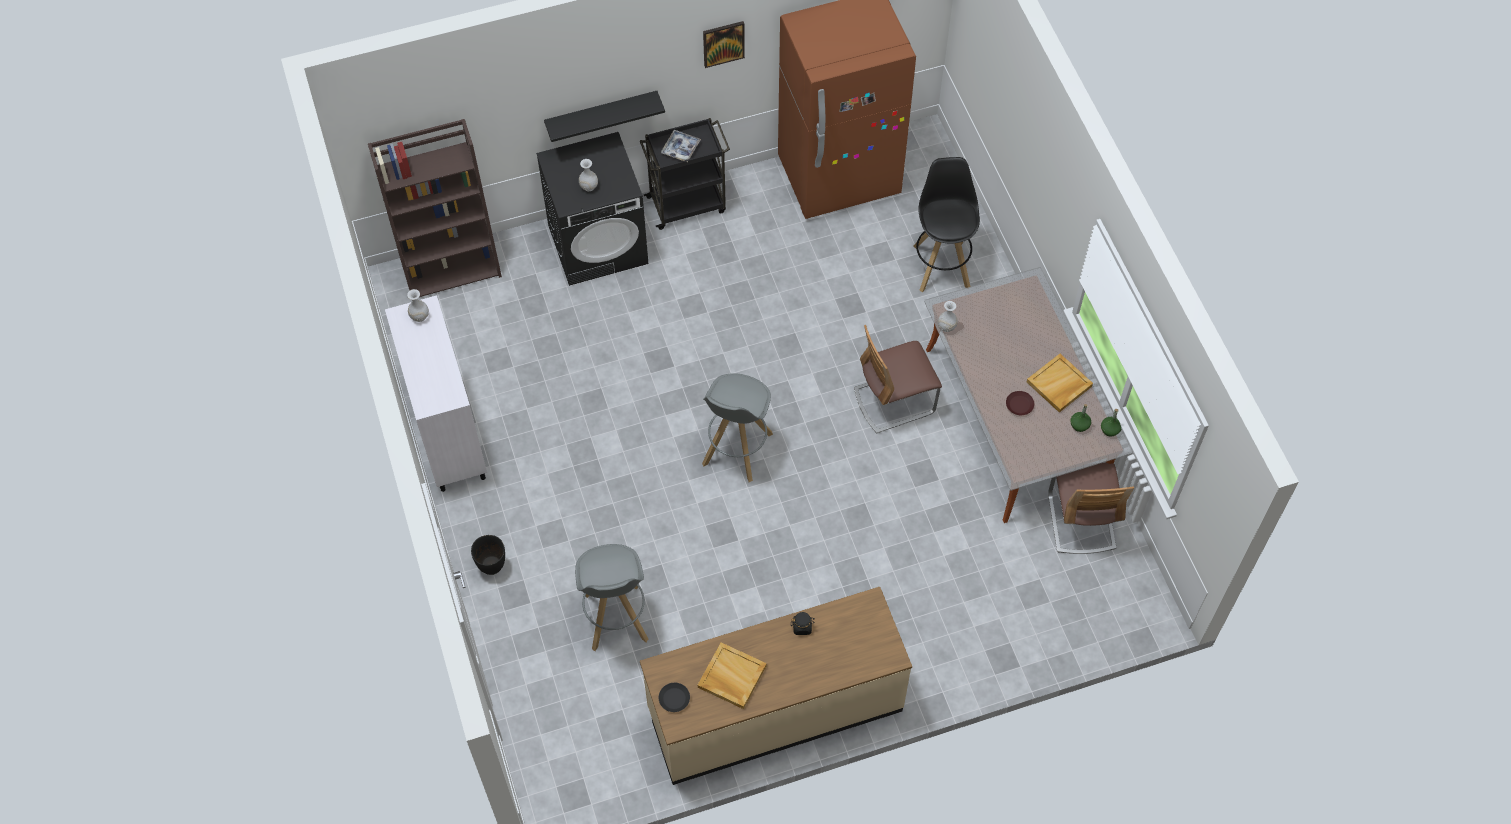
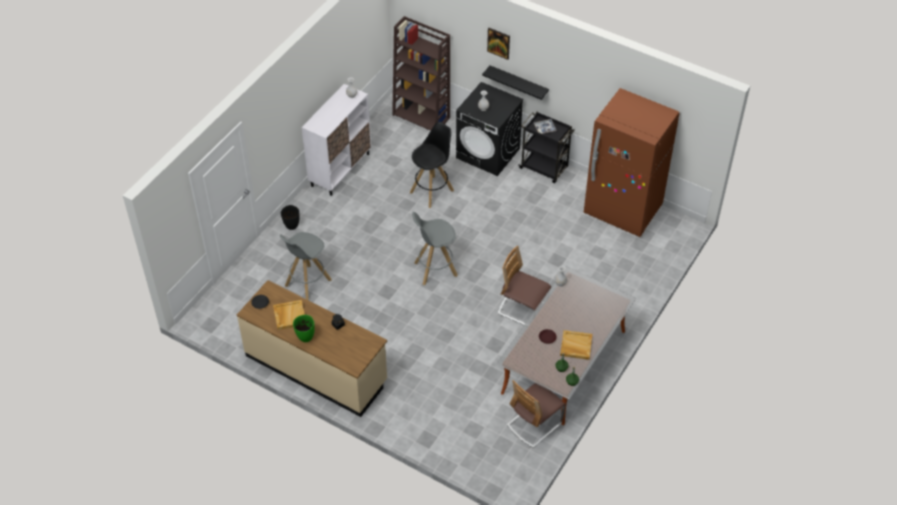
camera: 50 degrees right, 10 degrees down
(723, 43) = (587, 84): picture -> picture (498, 43)
(788, 683) = (305, 337): none -> green vase
(941, 265) = (618, 279): black stool -> black stool (432, 191)

